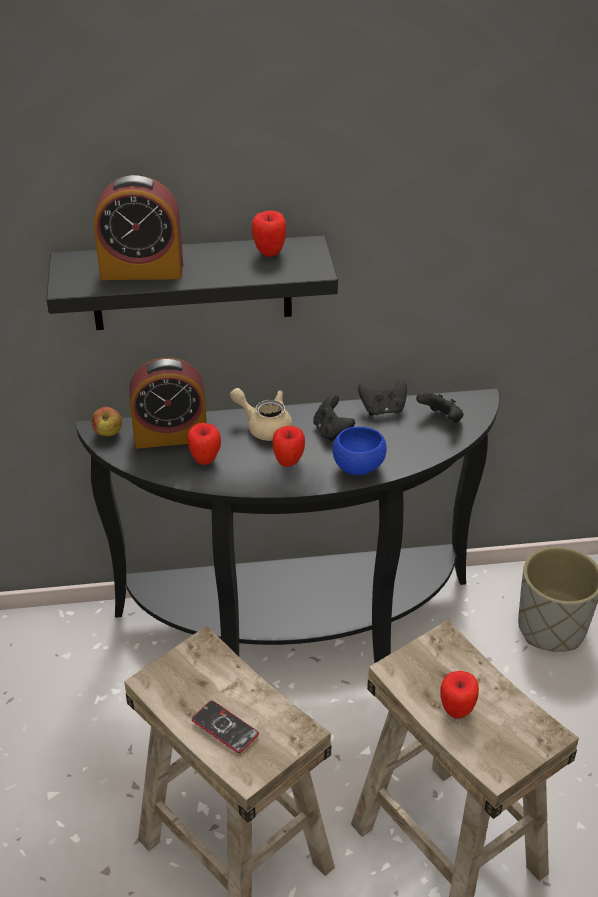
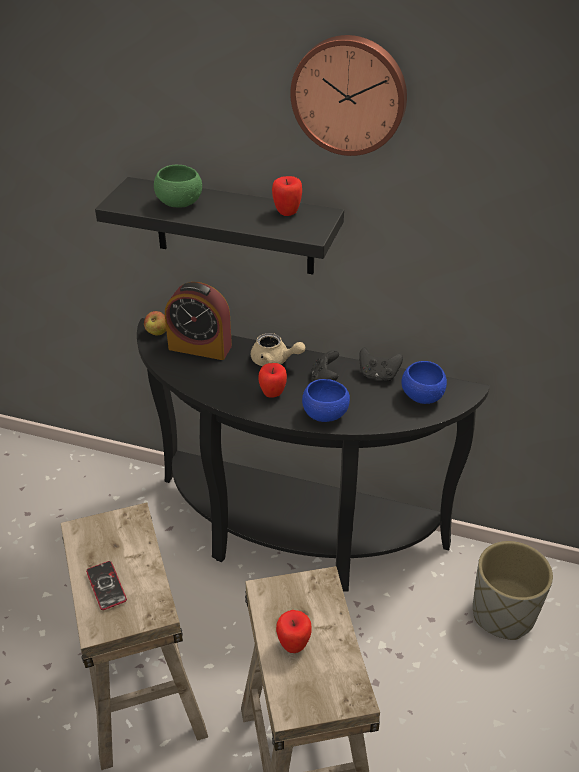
camera: 25 degrees right, 0 degrees up
(142, 270) = (179, 204): alarm clock -> green bowl
(205, 459) = (211, 373): apple -> none
(264, 426) = (274, 361): beige teapot -> beige teapot turned 150 degrees clockwise
(327, 108) = (349, 94): none -> wall clock
(441, 419) = (422, 397): black game controller -> blue bowl

